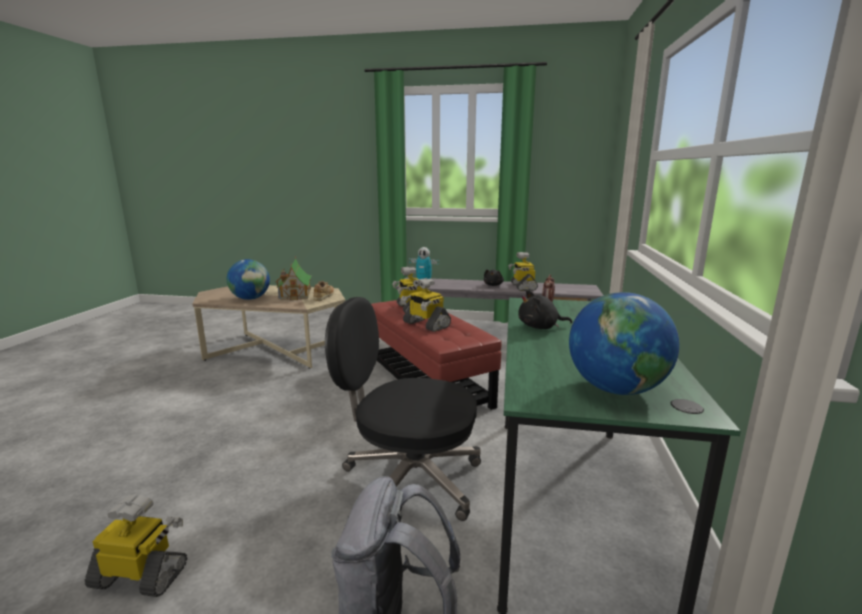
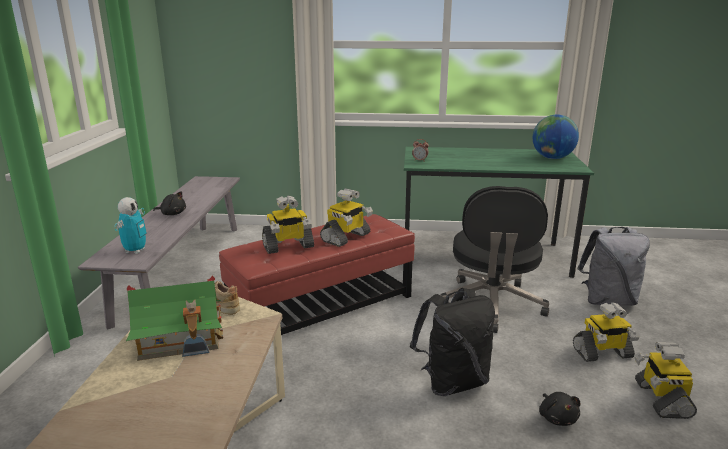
camera: 95 degrees left, 5 degrees up
(250, 299) = (200, 386): globe -> none
(282, 430) = (452, 382): none -> black backpack
(522, 287) = (189, 201): toy robot -> toy robot (602, 353)
(540, 327) = (475, 164): black plush toy -> black plush toy (557, 418)

